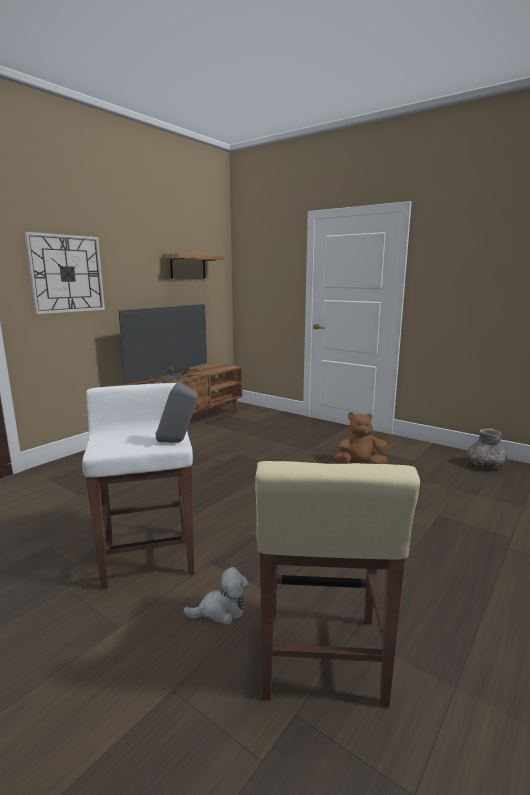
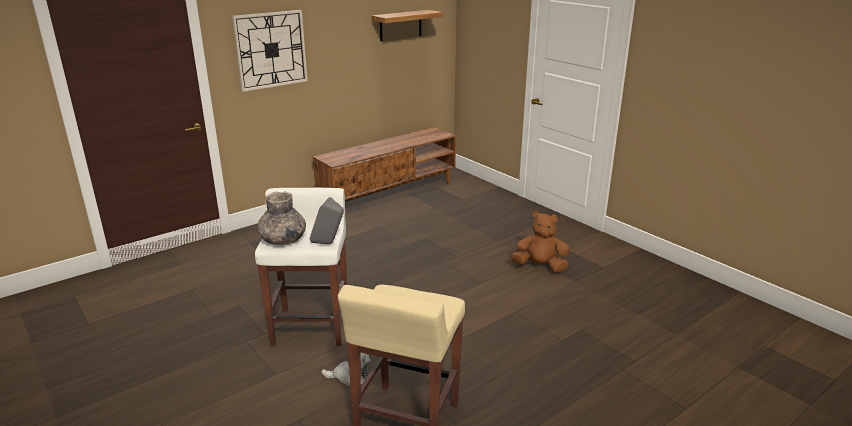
camera: 15 degrees right, 10 degrees up
(171, 379) = (373, 149): television -> none
(485, 465) = (677, 283): grey vase -> grey vase (283, 240)

